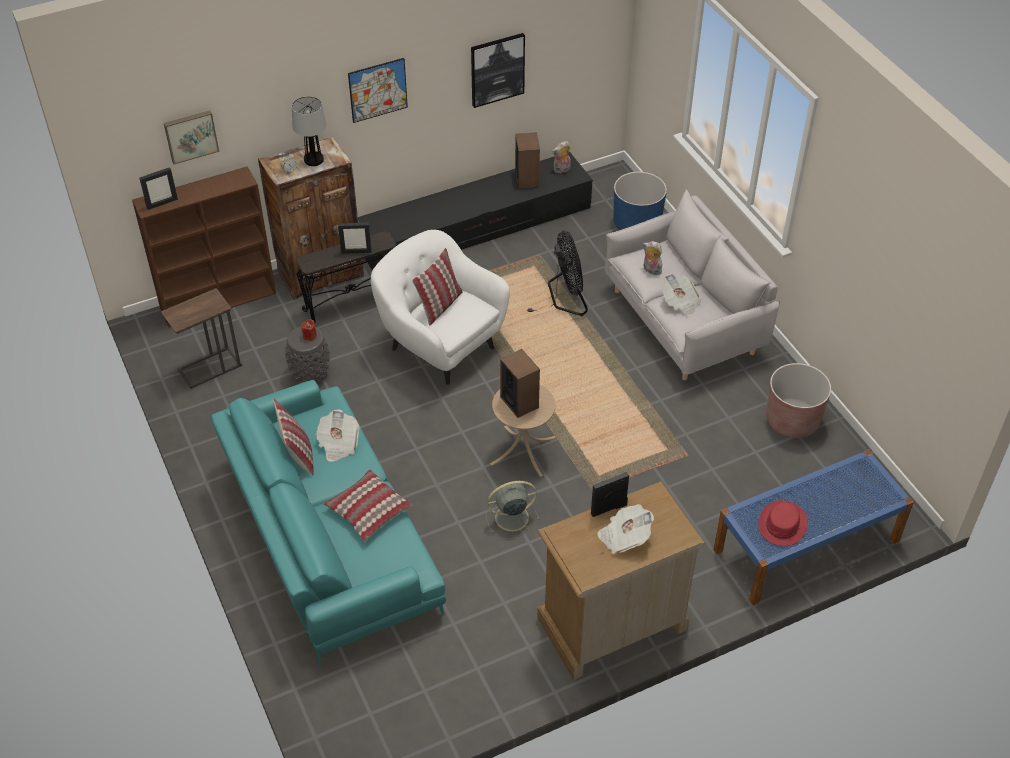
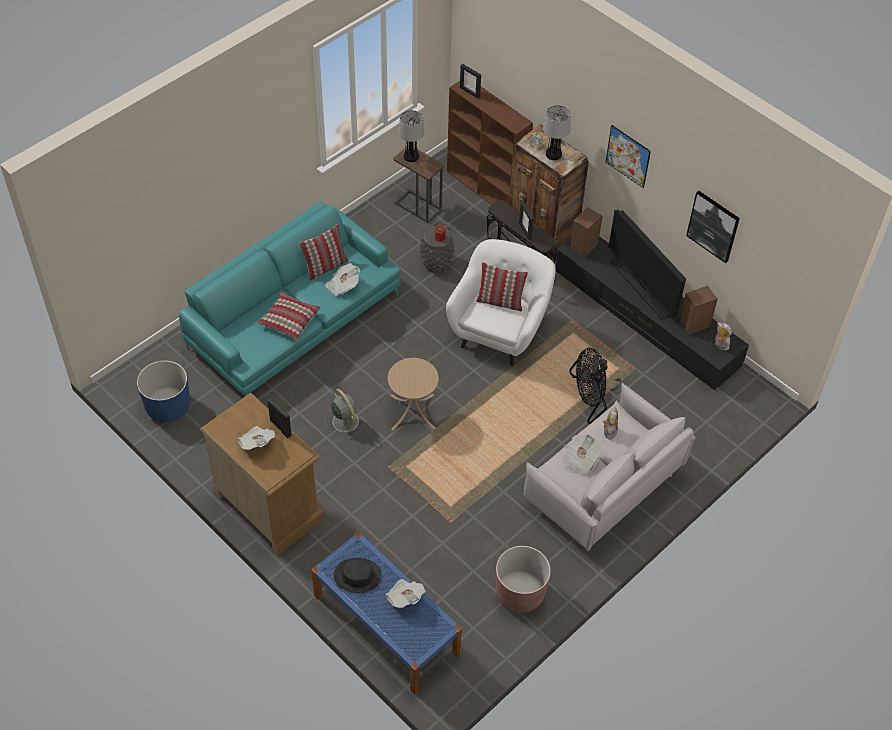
camera: 70 degrees right, 5 degrees up
(184, 314) = (411, 157): none -> table lamp
(191, 135) = (510, 70): picture -> none
(460, 201) = (642, 287): none -> television
(519, 402) = (413, 374): speaker -> speaker (583, 246)
(562, 296) = (592, 396): black fan -> black fan turned 105 degrees clockwise
(637, 224) = (711, 429): blue planter -> blue planter (168, 406)
(782, 524) = (357, 576): red hat -> black hat
(820, 488) = (405, 597): none -> newspaper

